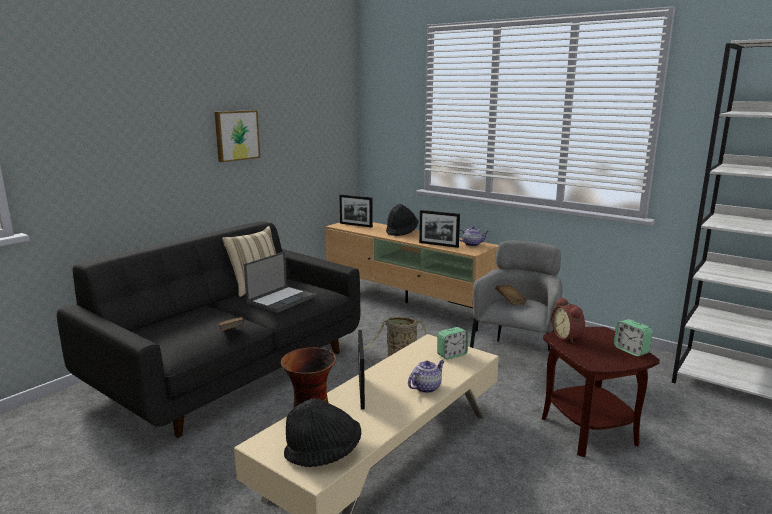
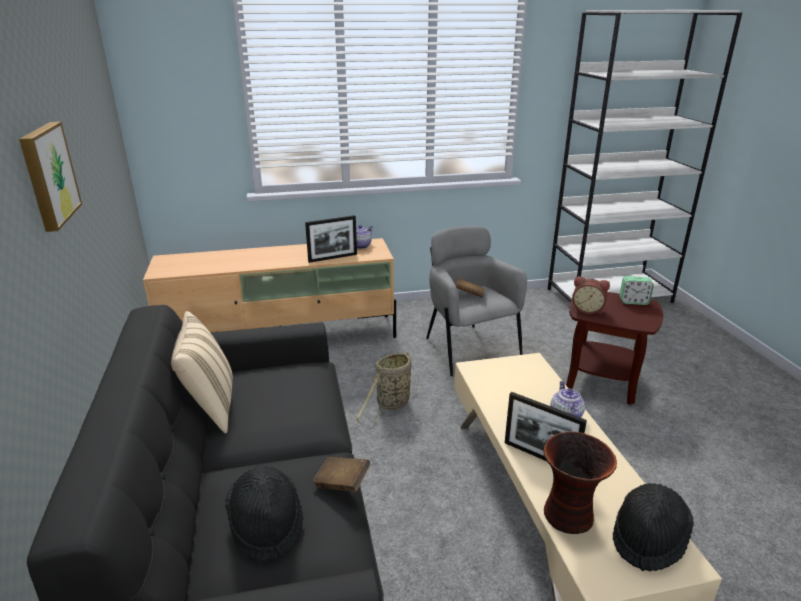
camera: 50 degrees left, 10 degrees up
(282, 299) = (291, 405): laptop -> none
(356, 225) = (181, 264): picture frame -> none
(401, 232) = (258, 255): black hat -> black hat (266, 525)
(451, 355) = (514, 372): alarm clock -> none

